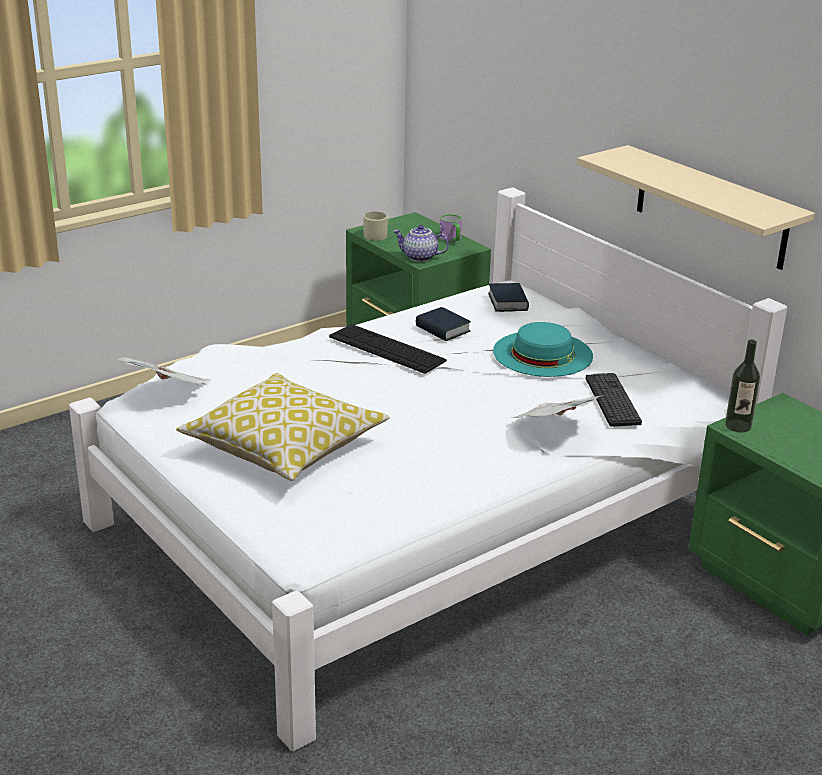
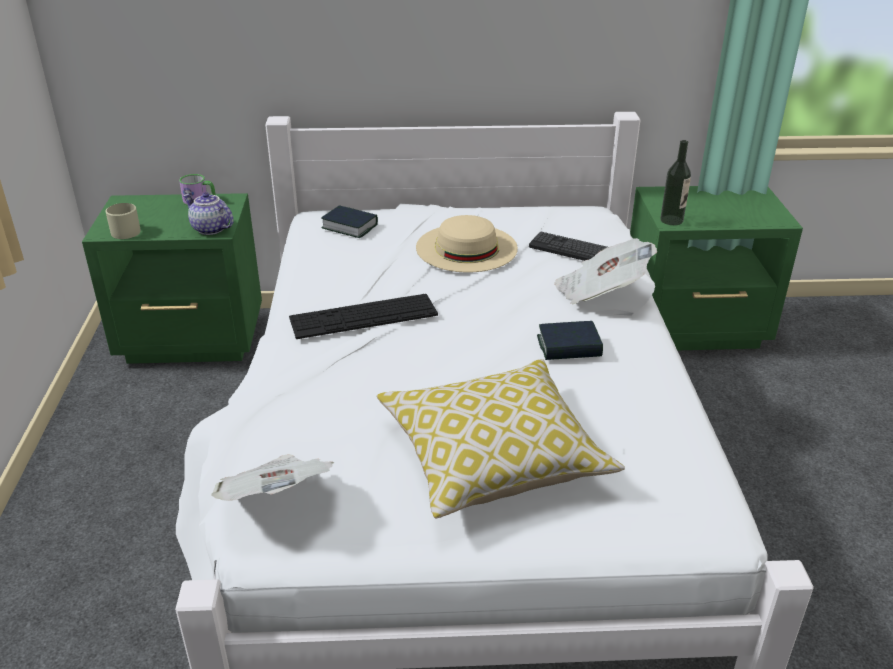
camera: 55 degrees left, 5 degrees up
(419, 257) = (210, 229): teapot -> teapot turned 75 degrees clockwise
(442, 329) = (360, 274): book -> book (569, 347)
(543, 353) = (466, 247): turquoise hat -> beige hat
(711, 207) = (533, 53): beige shelf -> none

